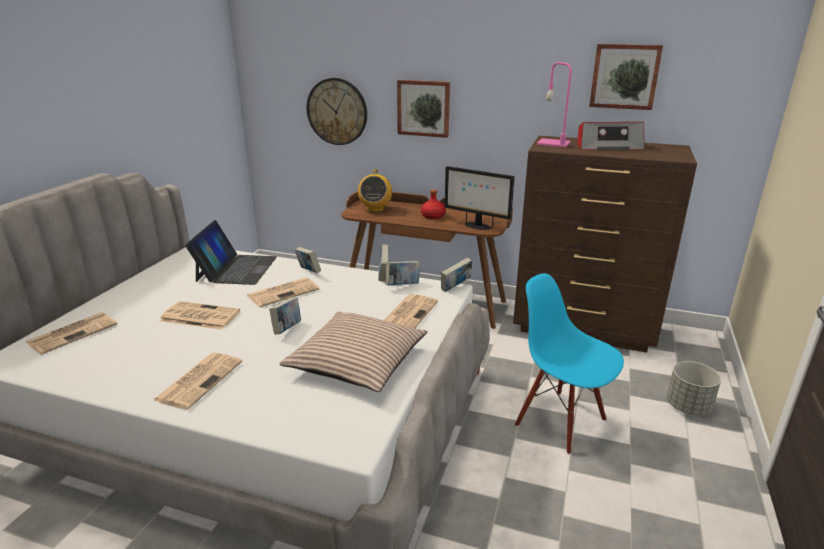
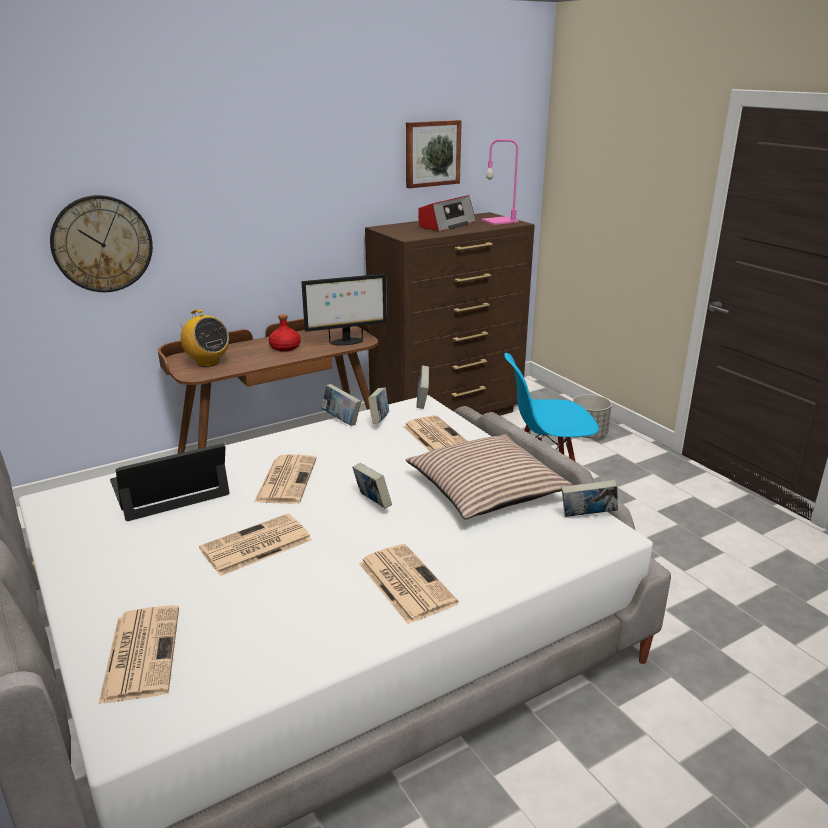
camera: 50 degrees left, 0 degrees up
(236, 269) = (169, 488): laptop -> laptop turned 75 degrees counterclockwise
(308, 272) = (262, 451): book -> book (587, 517)
(424, 108) = (230, 218): picture -> none
(554, 143) = (402, 231): pink table lamp -> pink table lamp (500, 221)

